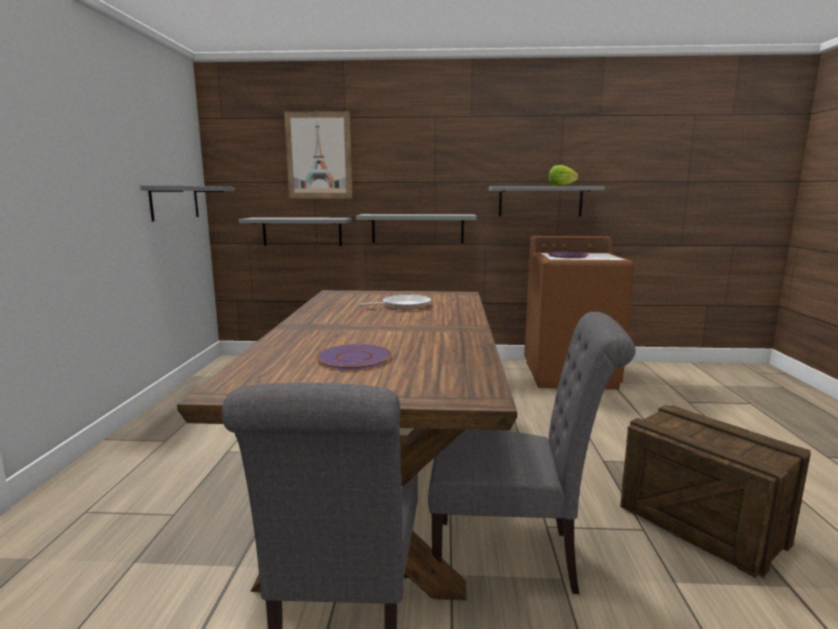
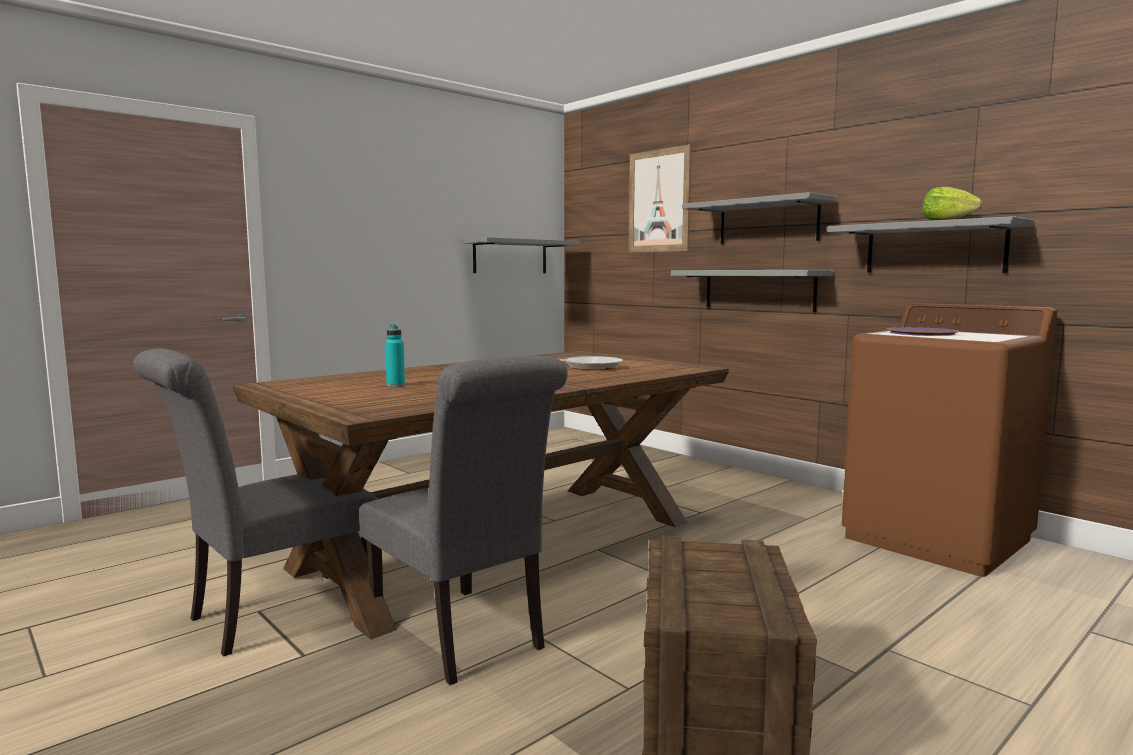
camera: 45 degrees right, 5 degrees down
(302, 231) = (639, 291): grey shelf -> grey shelf (768, 222)
(354, 358) = (395, 385): purple plate -> turquoise bottle

